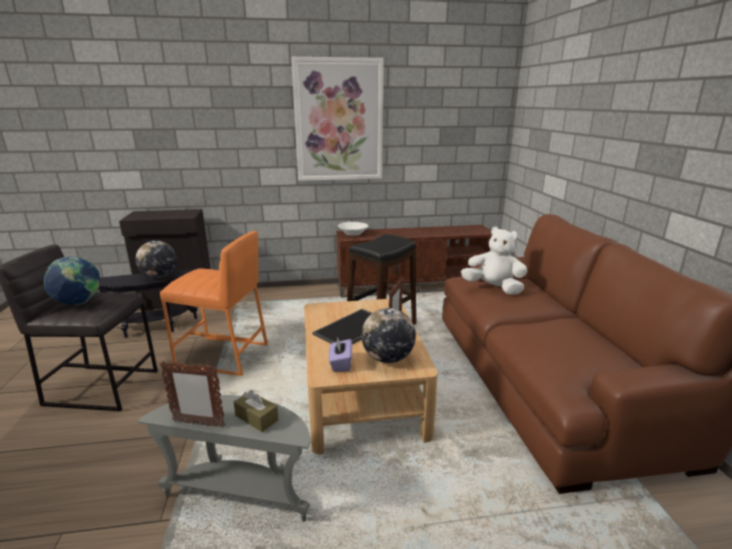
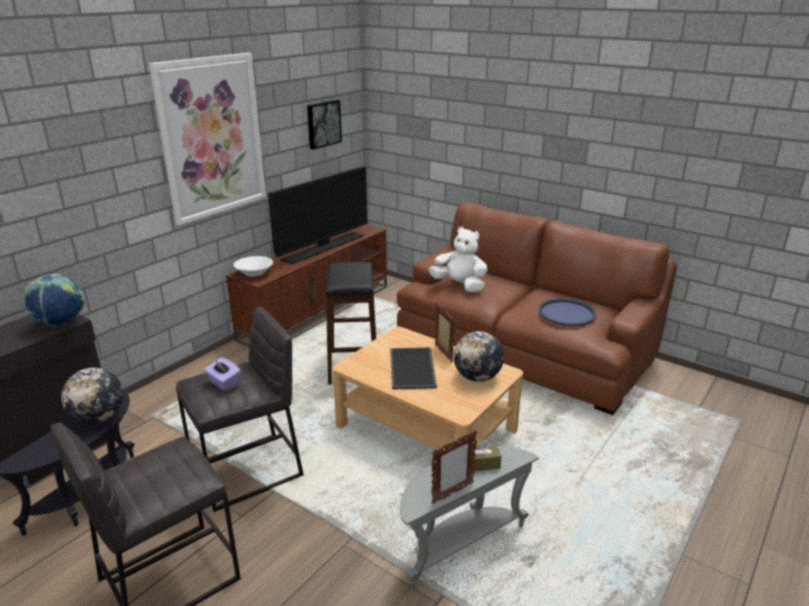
camera: 45 degrees left, 5 degrees up
(79, 303) = (154, 479): globe -> globe (60, 323)
(223, 356) = (248, 471): orange stool -> grey stool
(340, 364) = (455, 398): purple tissue box -> purple tissue box (224, 383)
(425, 232) = (323, 247): none -> television
(456, 129) = (323, 123): none -> picture
(493, 288) = (460, 285): white plush toy -> white plush toy turned 45 degrees clockwise
(566, 347) = (567, 313): none -> blue tray

